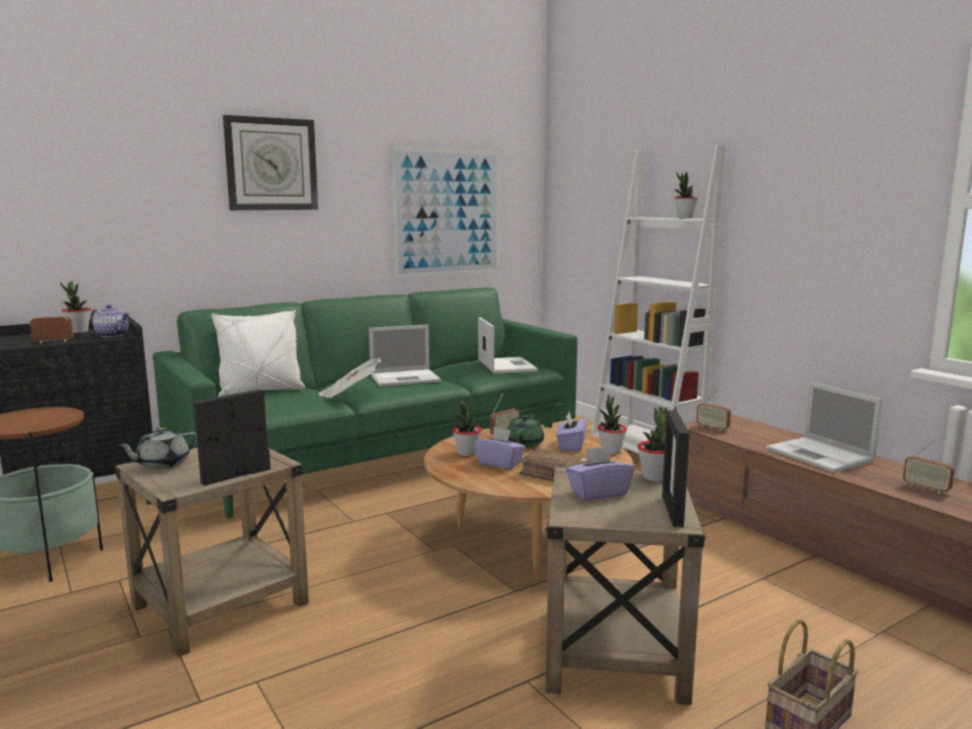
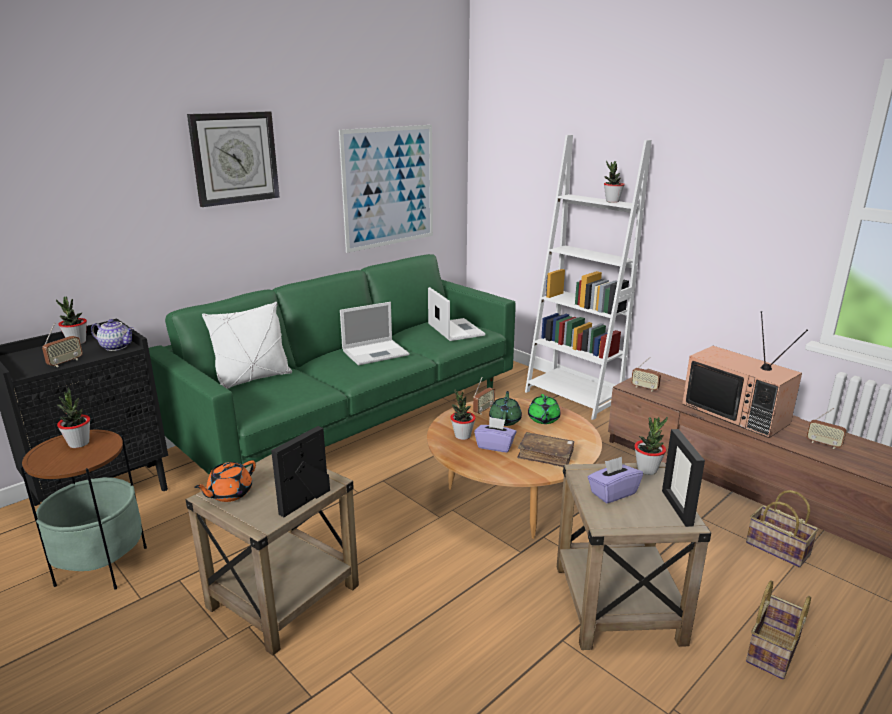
camera: 10 degrees left, 10 degrees up
(53, 342) = (65, 362): radio -> radio turned 150 degrees clockwise
(162, 464) = (229, 494): grey teapot -> orange teapot
(349, 395) = (336, 378): newspaper -> none
(571, 445) = (543, 419): purple tissue box -> green teapot
(611, 451) = (578, 423): potted plant -> potted plant (79, 443)
(821, 455) = (737, 413): laptop -> television
(853, 617) = (775, 548): none -> basket

